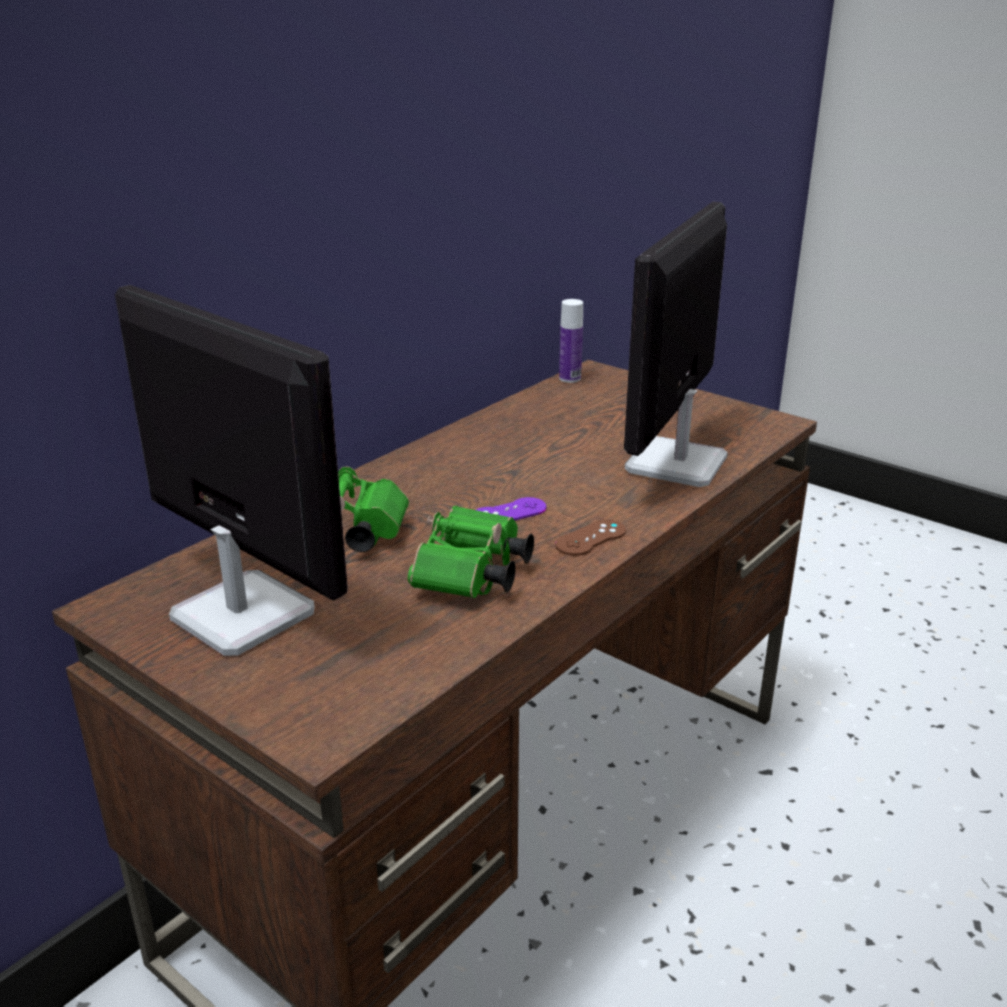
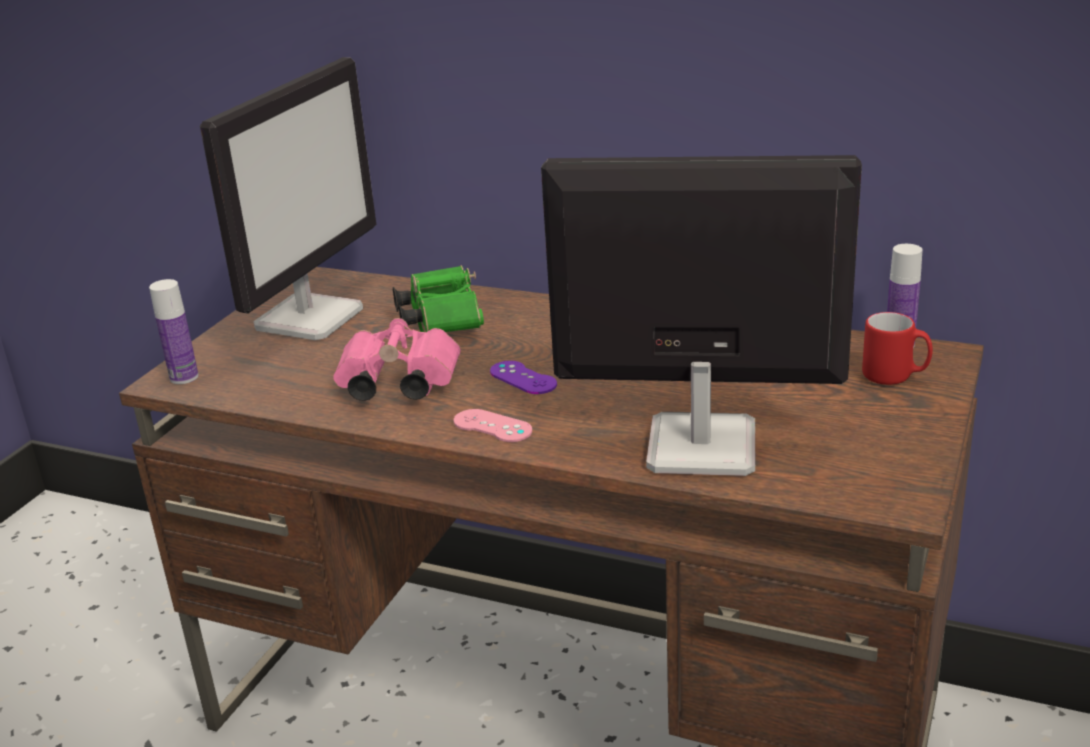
camera: 75 degrees right, 0 degrees up
(322, 722) = (184, 377): none -> bottle
(471, 577) = (395, 386): green binoculars -> pink binoculars
(591, 538) = (492, 426): brown game controller -> pink game controller
(615, 389) = (895, 377): none -> red mug

